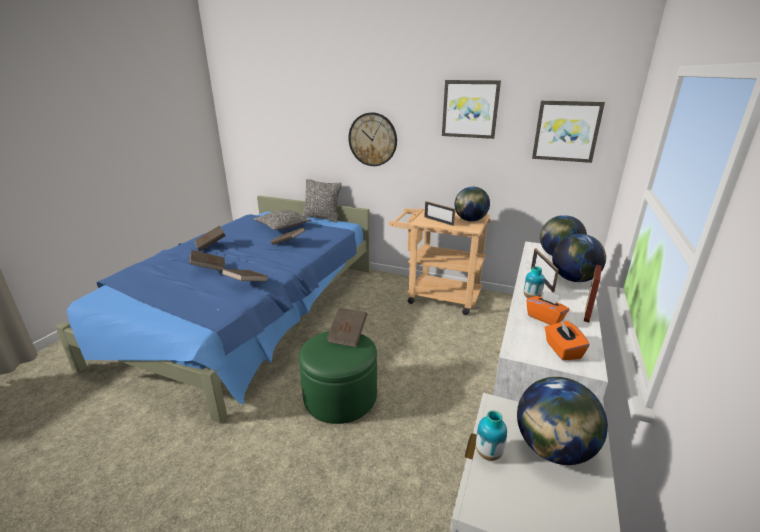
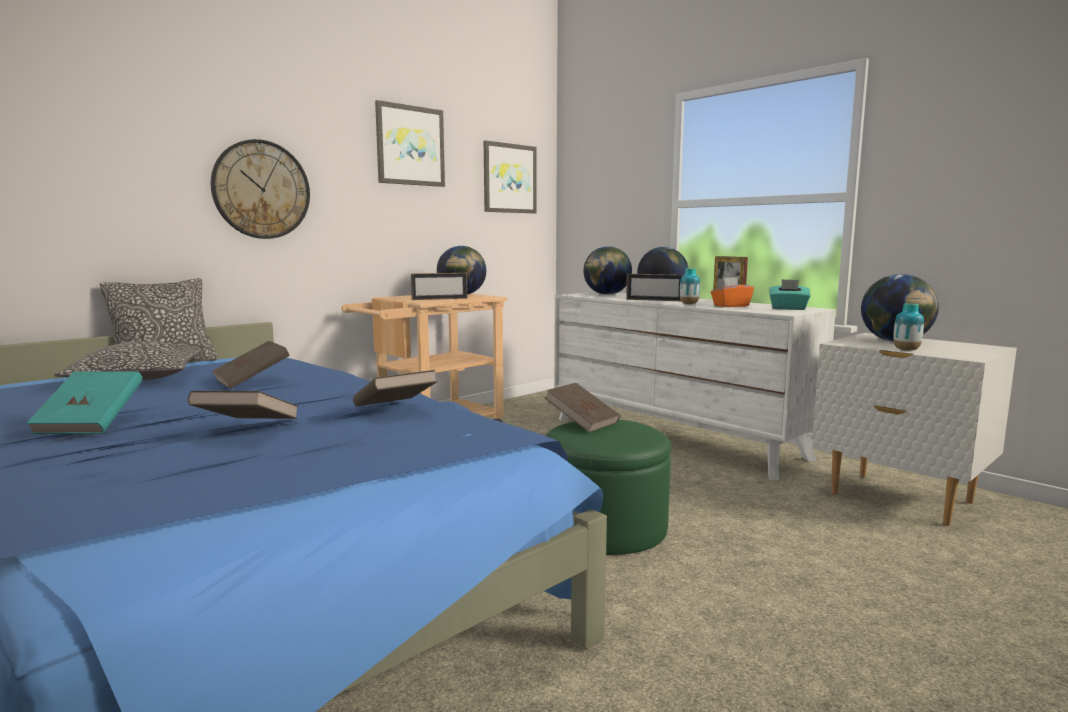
camera: 65 degrees left, 15 degrees down
(211, 245) = (91, 423): brown book -> turquoise book
(562, 350) = (788, 308): orange tissue box -> turquoise tissue box

